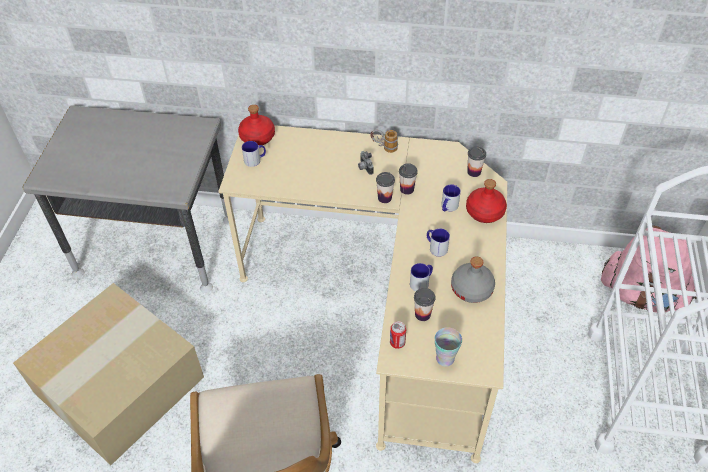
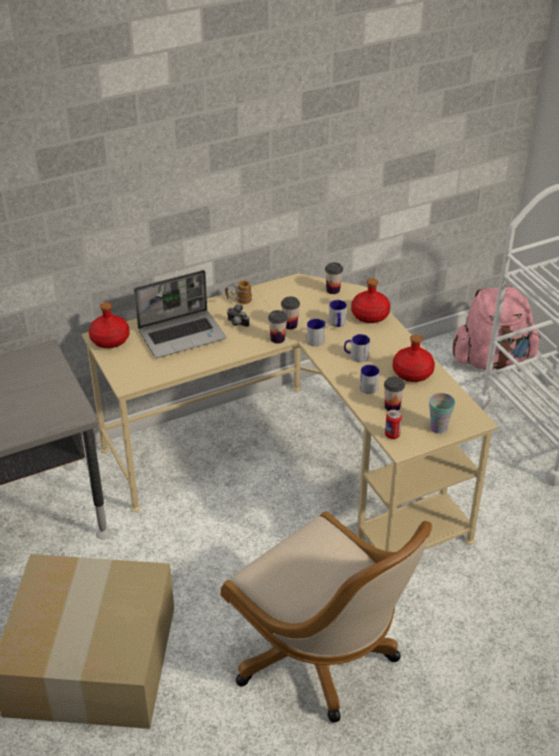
camera: 35 degrees left, 10 degrees down
(255, 160) = (127, 358): mug -> mug (317, 339)
(314, 158) = (182, 335): none -> laptop
(472, 289) = (412, 372): grey bottle -> red bottle

